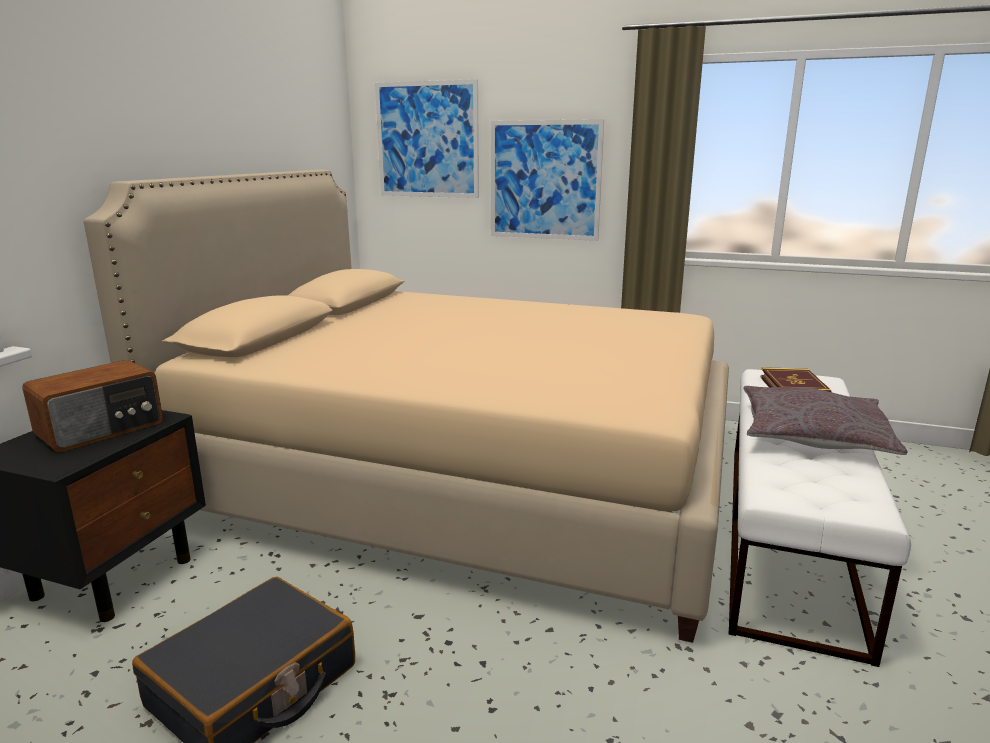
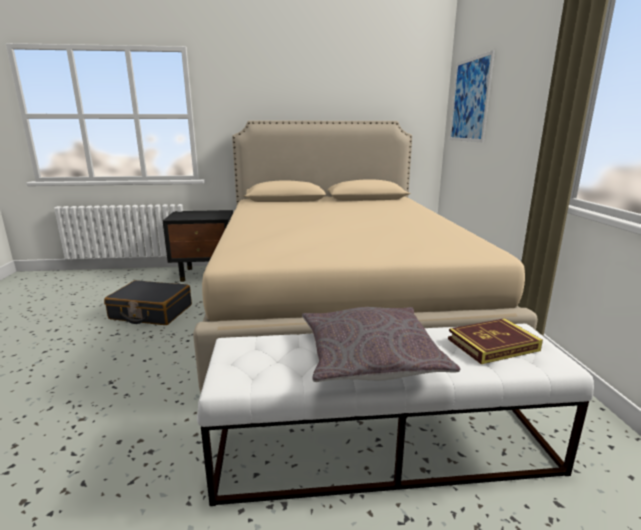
camera: 65 degrees right, 0 degrees up
(102, 429) = (205, 215): radio -> none
(544, 180) = (513, 128): picture -> none

